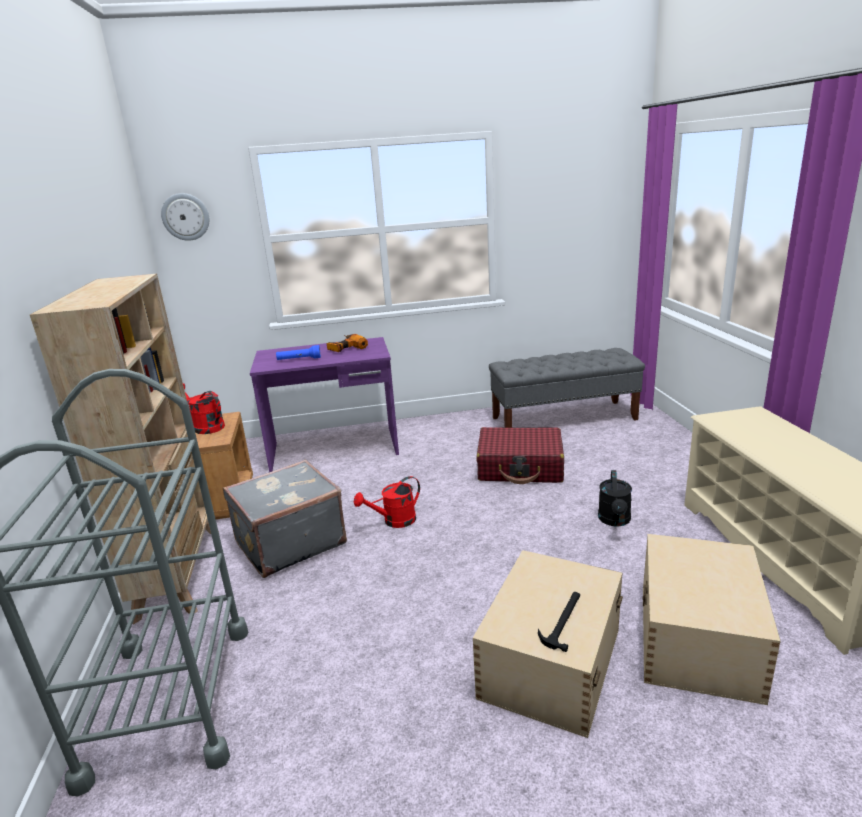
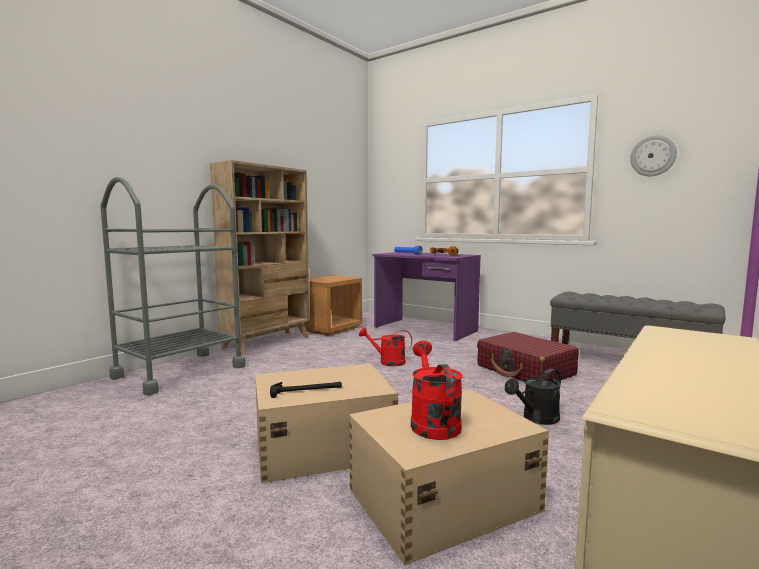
camera: 45 degrees right, 15 degrees down
(185, 217) = (385, 166): wall clock -> wall clock (653, 156)
(205, 426) = (334, 278): red watering can -> red watering can (432, 422)
(289, 542) = (324, 350): grey suitcase -> none

